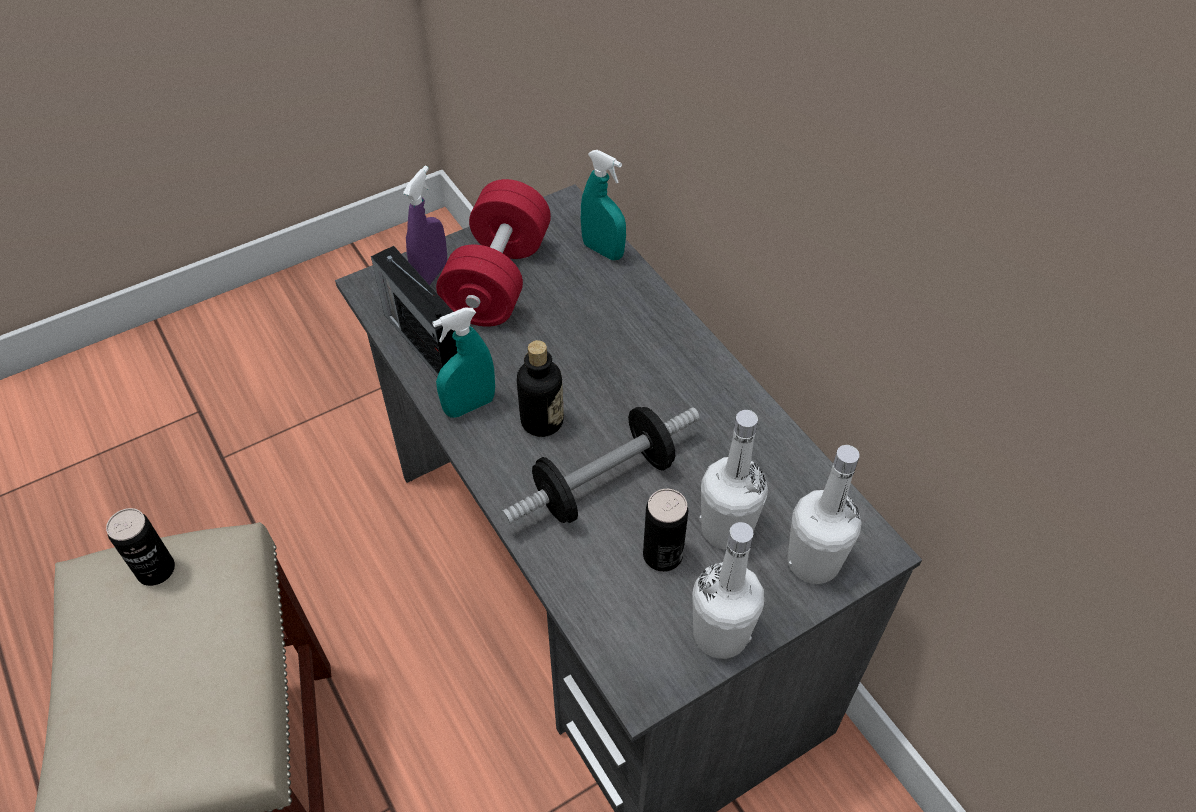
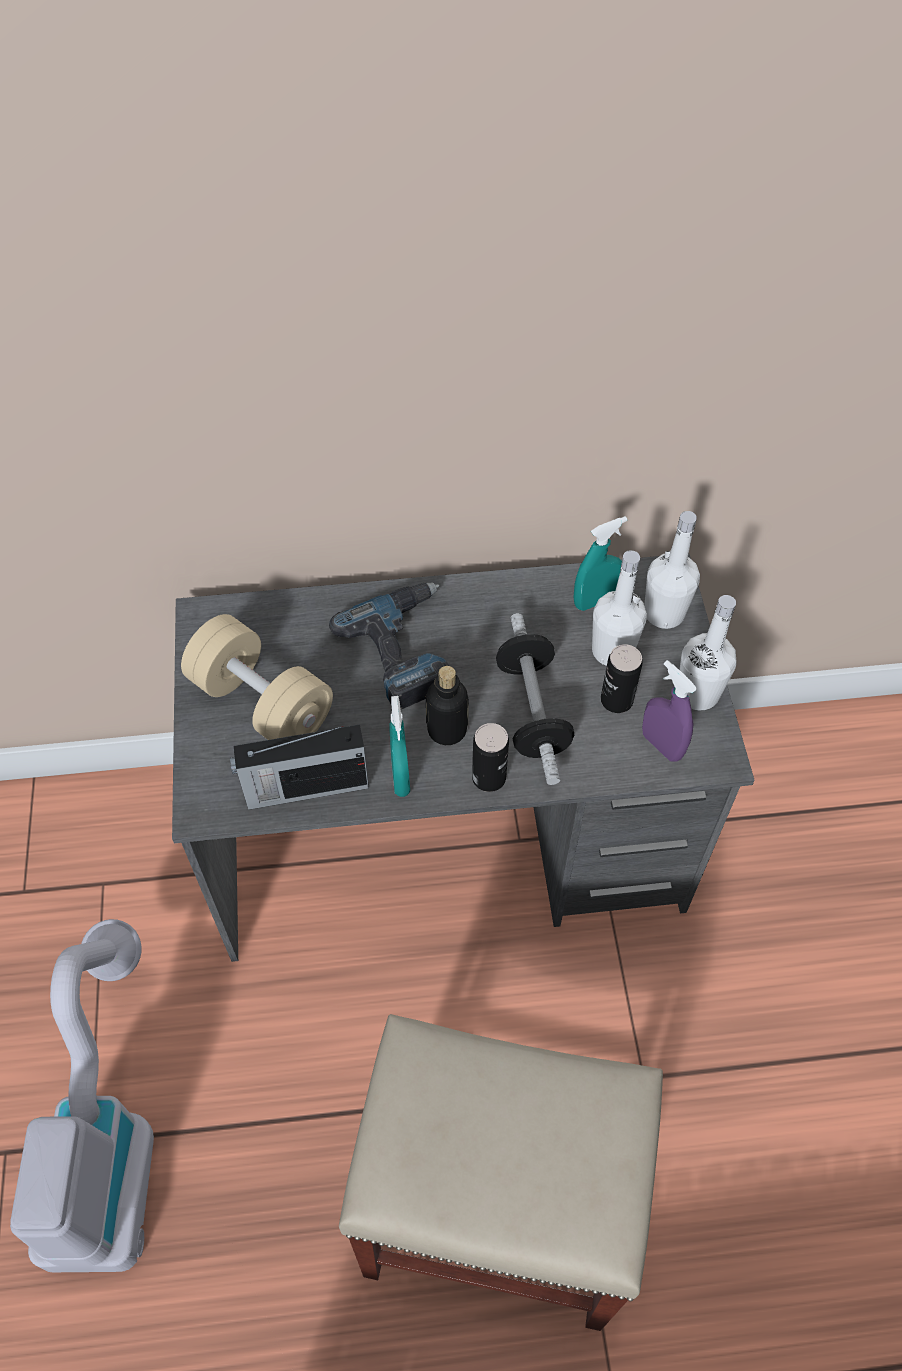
camera: 65 degrees left, 5 degrees up
(156, 570) = (410, 1115): can -> can (489, 777)
(231, 466) = (108, 1135): none -> vacuum cleaner
(431, 274) = (220, 753): purple spray bottle -> purple spray bottle (661, 745)
(498, 279) = (262, 703): red dumbbell -> beige dumbbell
(603, 250) = (278, 611): turquoise spray bottle -> turquoise spray bottle (595, 601)
(617, 356) = (406, 650): none -> power drill

